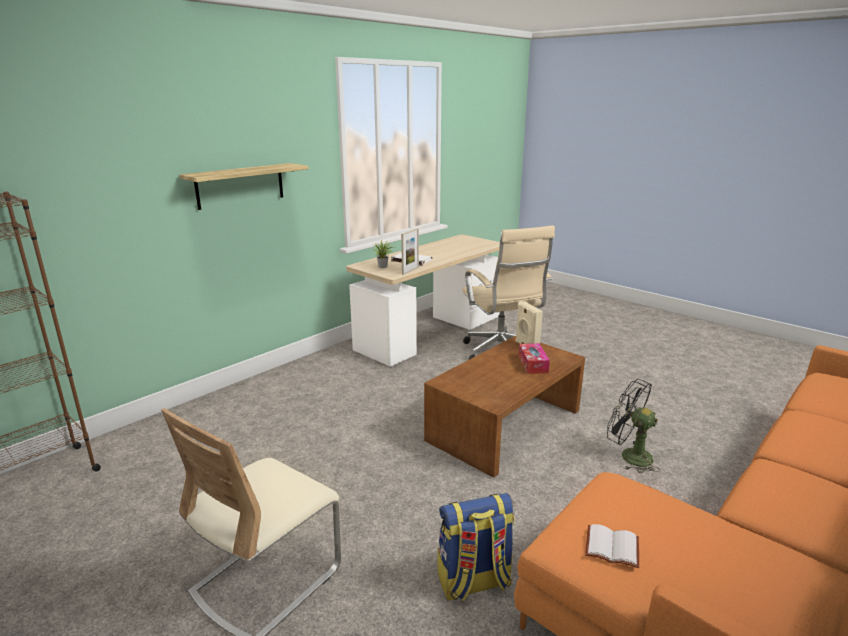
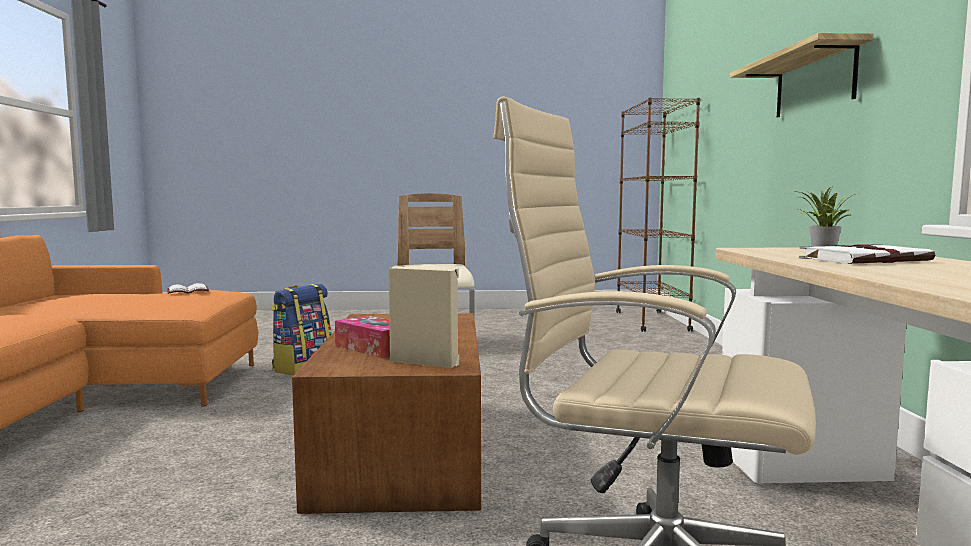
camera: 135 degrees right, 15 degrees down
(410, 271) = (762, 253): picture frame -> none
(629, 456) = (170, 478): black fan -> none

